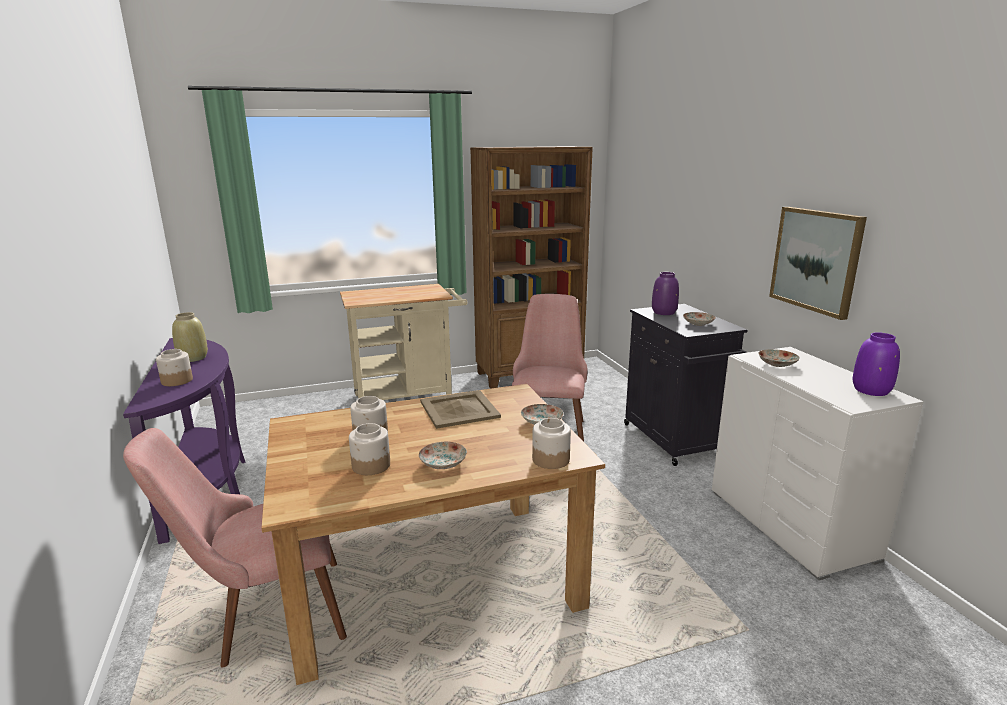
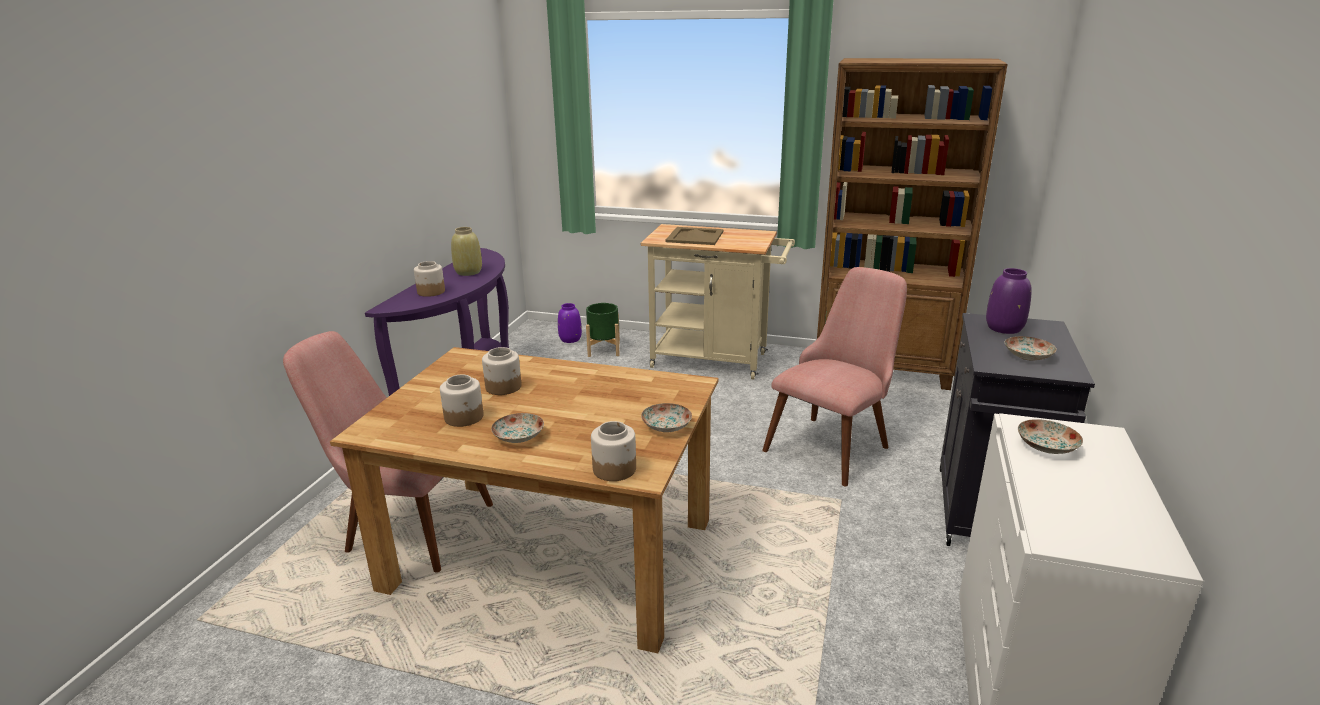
camera: 35 degrees right, 5 degrees up
(305, 413) = (604, 350): none -> green planter
(458, 409) = (609, 386): beige tray -> beige tray (694, 236)
(816, 260) = (1173, 298): picture -> none
(871, 390) = (1133, 532): purple vase -> purple vase (570, 339)

